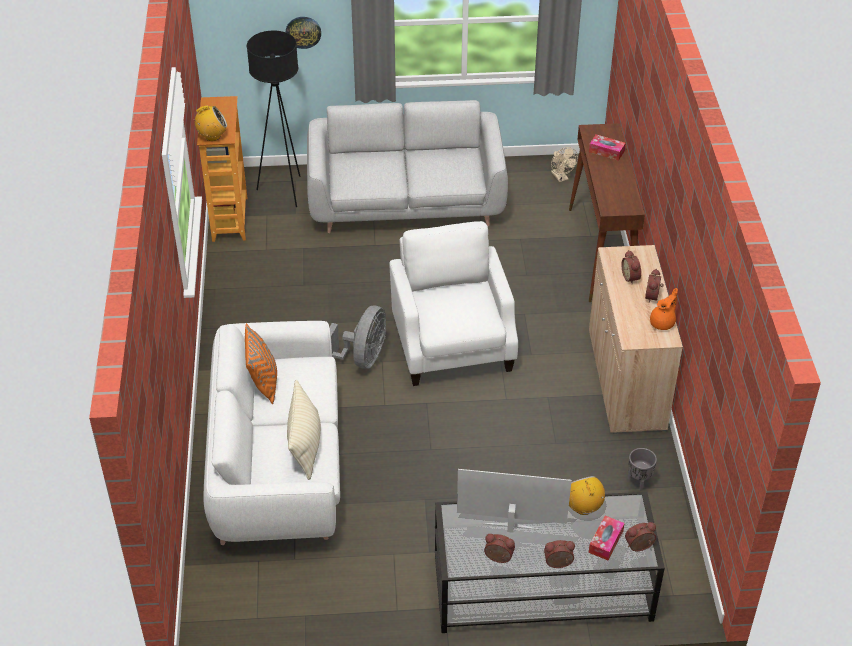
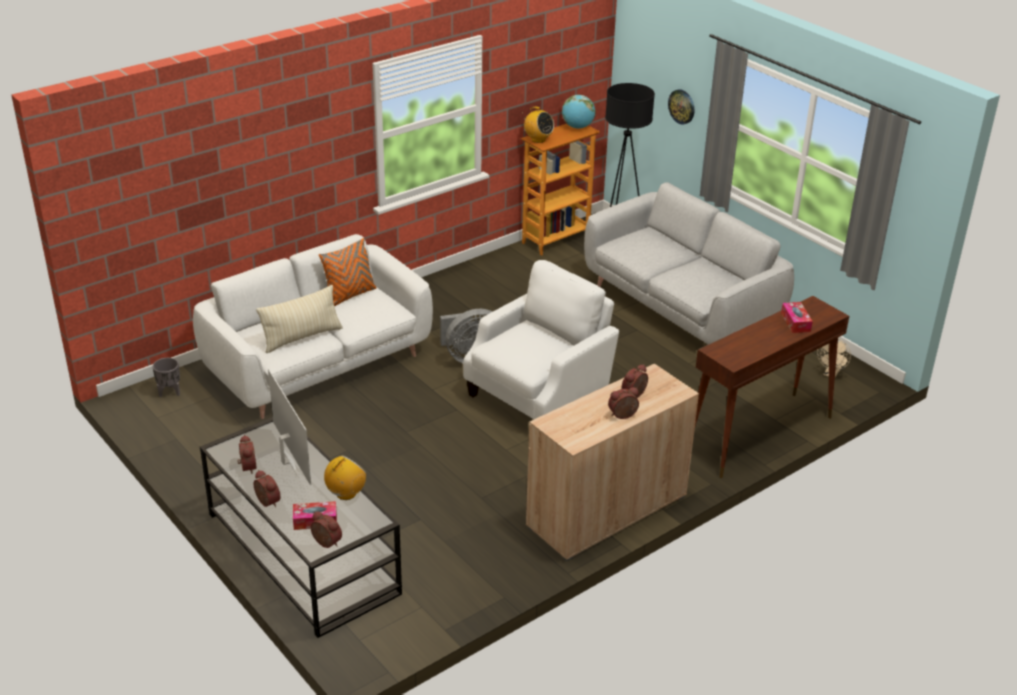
camera: 55 degrees right, 10 degrees down
(215, 104) = (577, 127): none -> globe
(638, 481) = (483, 566): grey planter -> grey planter (170, 392)
(663, 323) = (593, 433): orange teapot -> none

